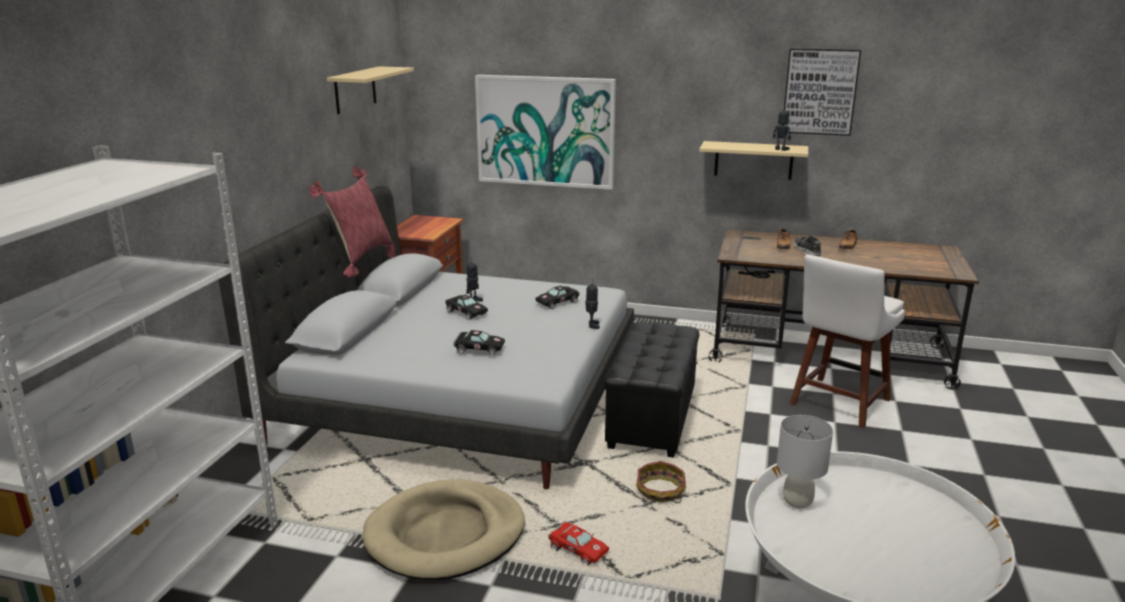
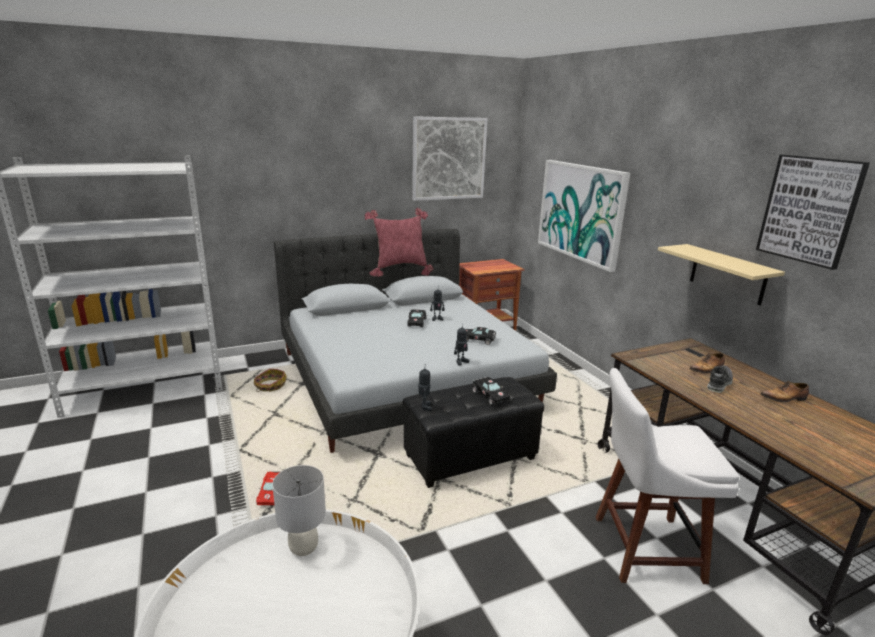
camera: 50 degrees right, 0 degrees up
(355, 90) = (449, 158): beige shelf -> picture
(445, 535) = (251, 440): beige dog bed -> none
(477, 349) = (367, 342): black toy car -> black toy car (489, 395)
(660, 492) = (376, 500): basket -> basket (270, 386)
(780, 149) = (734, 266): toy robot -> toy robot (424, 407)

